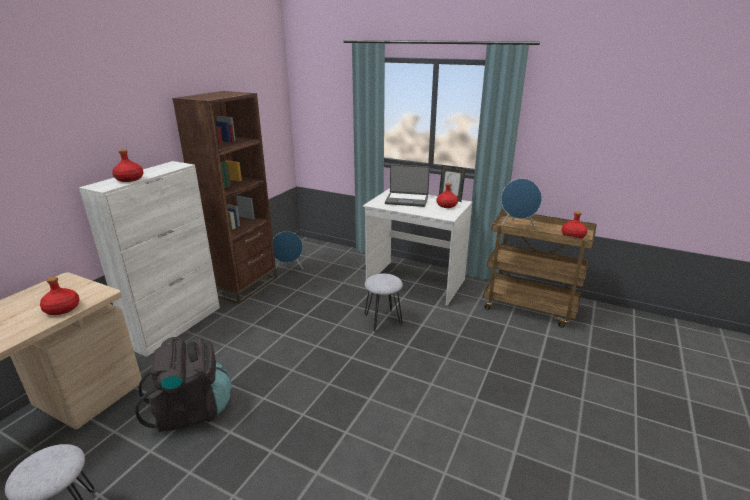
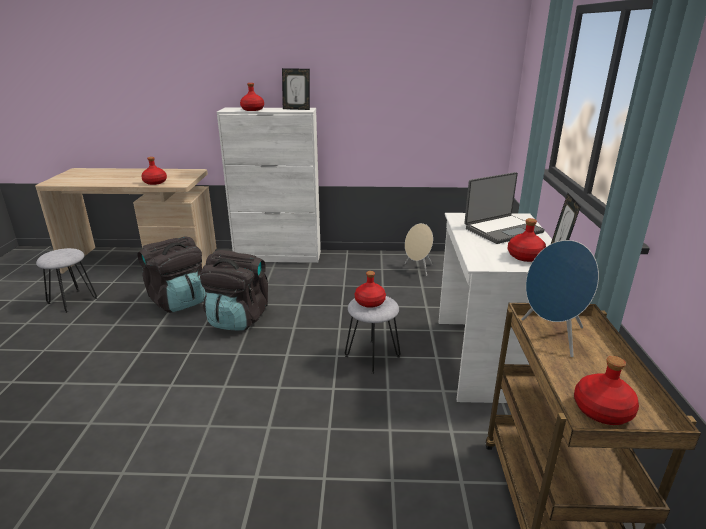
camera: 65 degrees right, 0 degrees up
(166, 166) = (296, 109): none -> picture frame
(243, 285) = (363, 259): brown bookcase -> none
(270, 373) = (238, 318): none -> black backpack
(289, 268) = (418, 269): blue speaker -> beige speaker
(382, 281) = (370, 302): none -> red bottle
(407, 200) = (502, 230): laptop -> laptop turned 105 degrees counterclockwise

